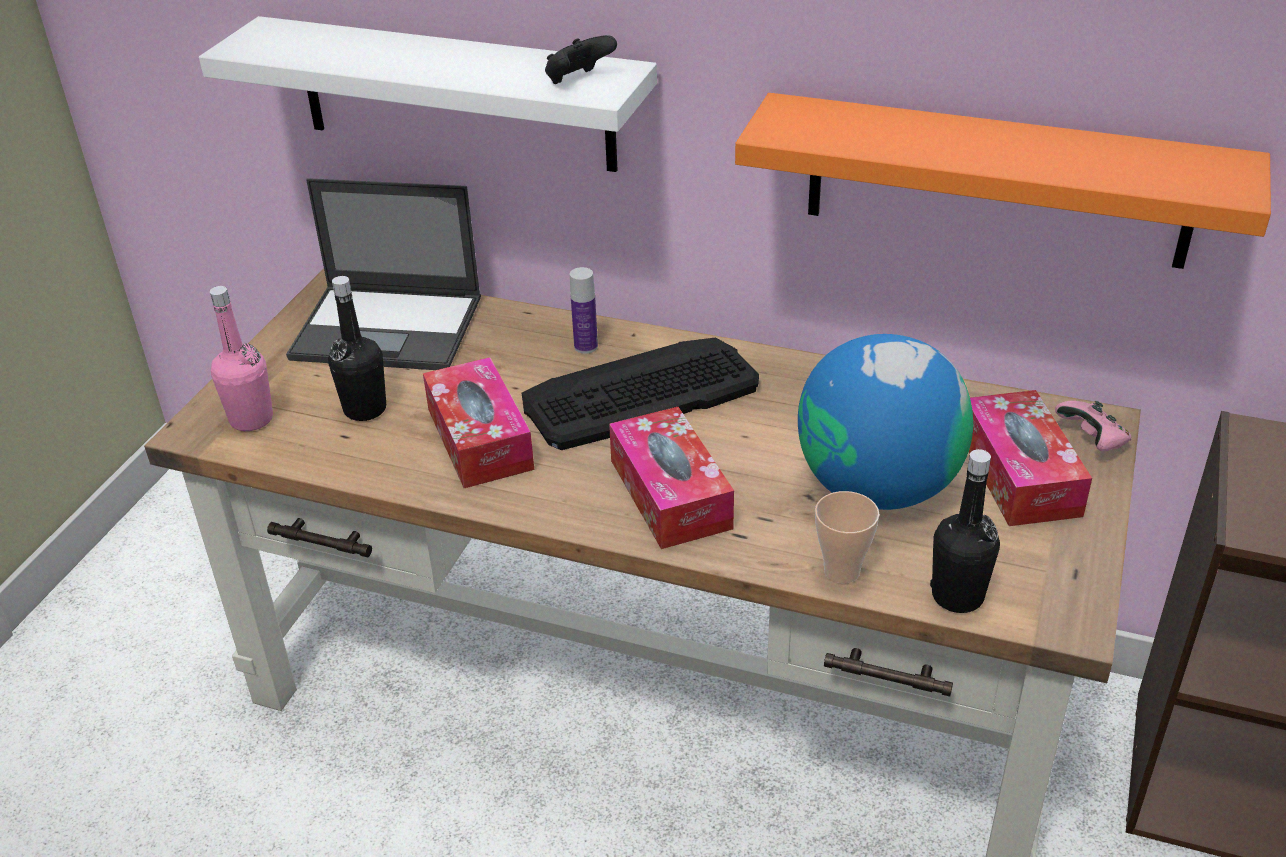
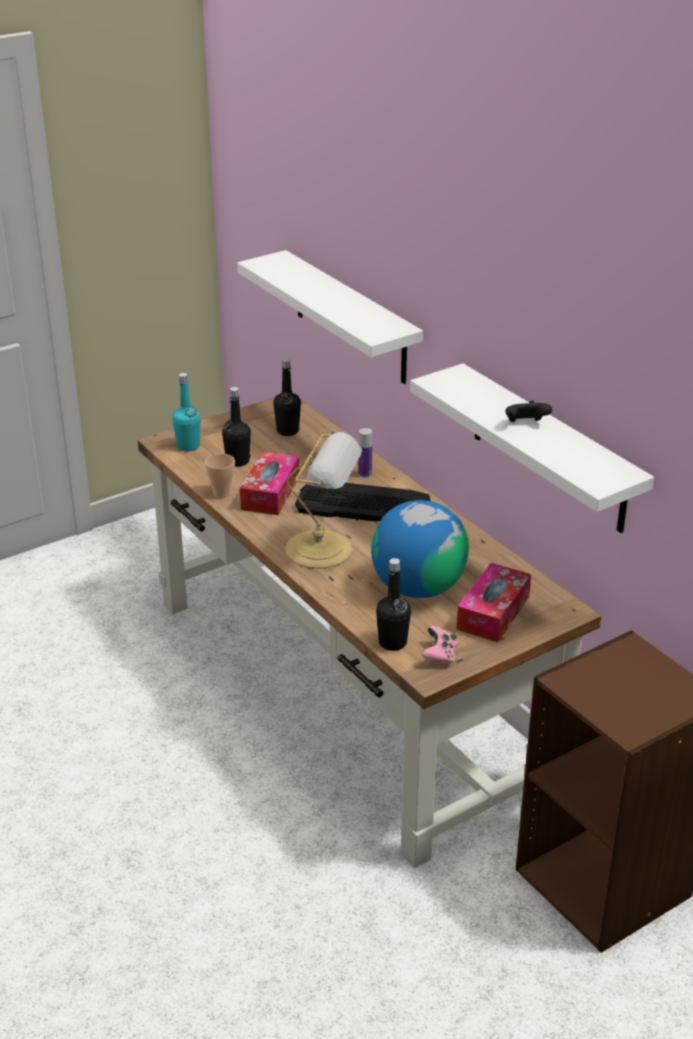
camera: 35 degrees right, 5 degrees down
(251, 419) = (188, 446): pink bottle -> turquoise bottle
(390, 328) = (287, 431): laptop -> black bottle
(578, 81) = (374, 327): black game controller -> black game controller (525, 424)
(670, 494) = (322, 549): tissue box -> table lamp
(841, 571) = (356, 610): cup -> cup (221, 493)
(997, 181) = (548, 449): orange shelf -> white shelf
(1092, 441) = (552, 616): pink game controller -> pink game controller (440, 656)

